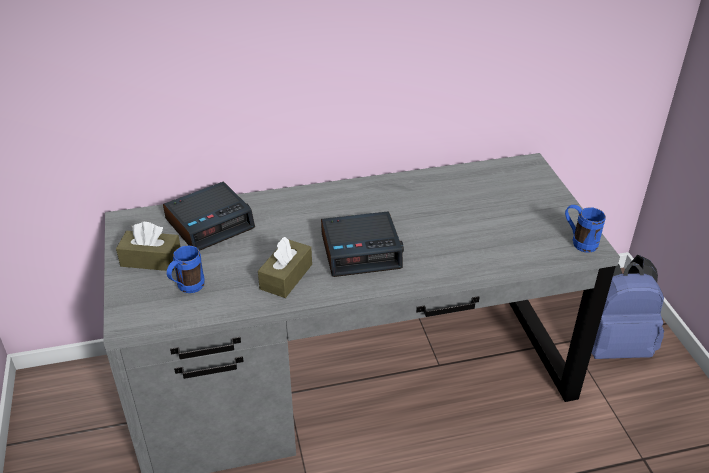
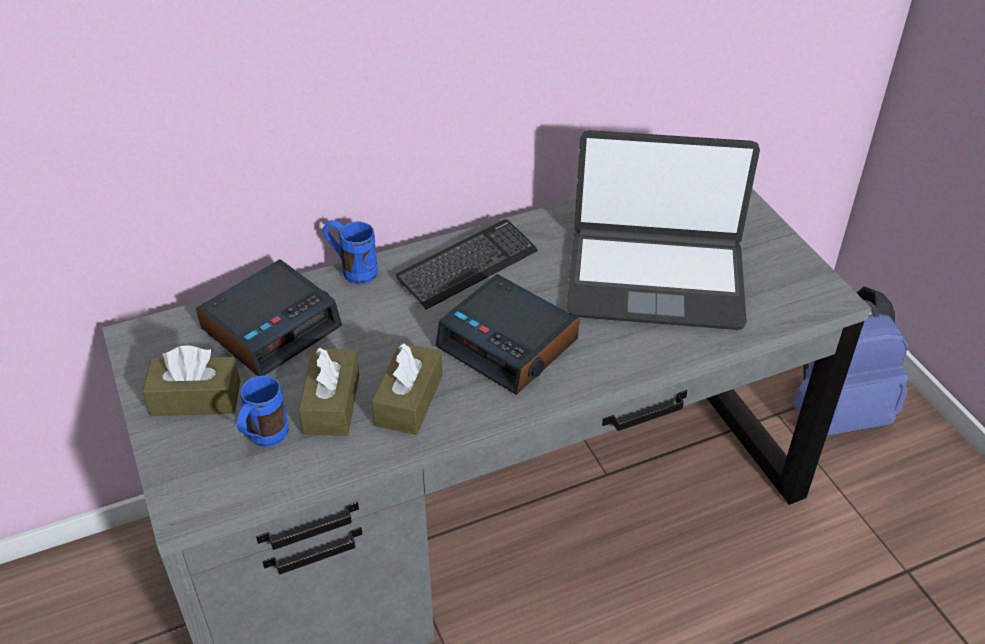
camera: 10 degrees left, 5 degrees up
(235, 273) = (331, 404): none -> brown tissue box
(347, 201) = (467, 266): none -> keyboard
(361, 251) = (509, 344): alarm clock -> alarm clock turned 60 degrees clockwise
(472, 222) = (655, 279): none -> laptop
(579, 242) = (811, 292): blue mug -> blue mug (352, 270)

